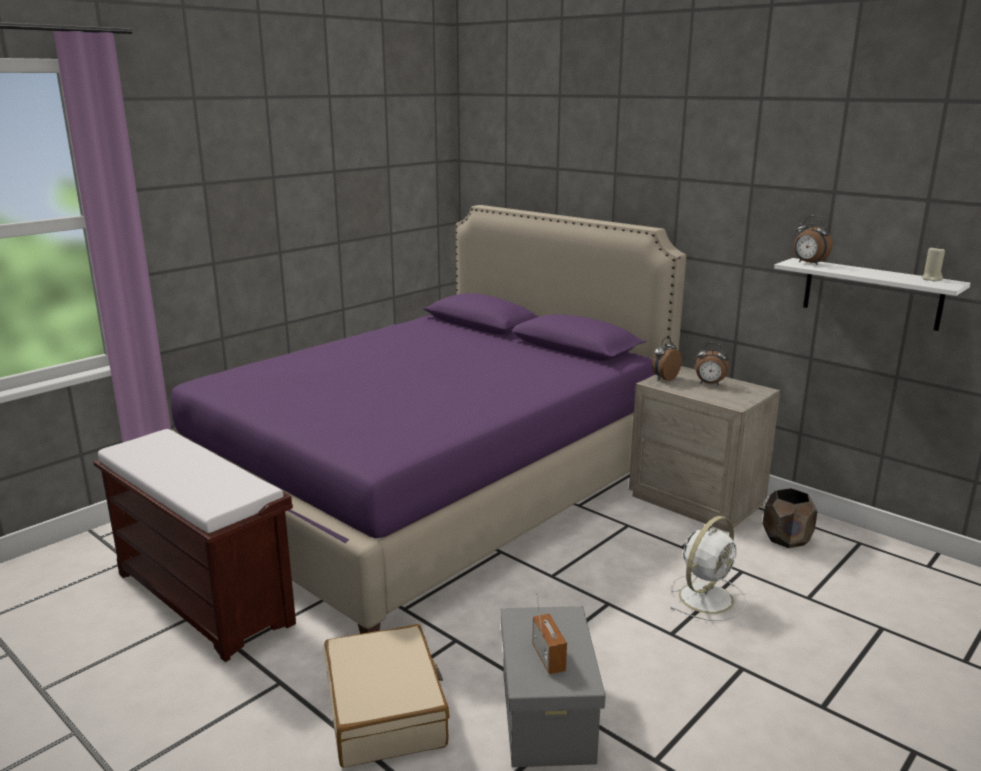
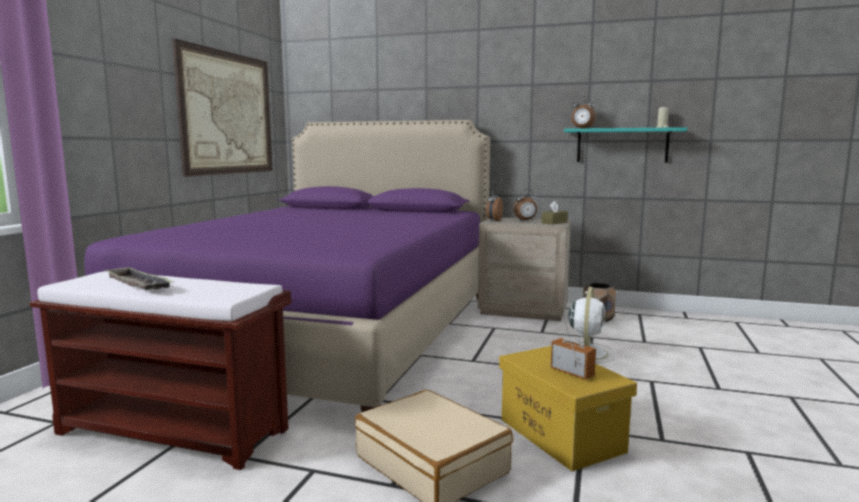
camera: 25 degrees left, 10 degrees down
(169, 463) = (138, 284): none -> tray
(364, 206) = (227, 113): none -> picture
(547, 717) = (562, 435): grey storage box -> yellow storage box
(741, 397) = (554, 222): none -> brown tissue box
(871, 294) = (622, 145): white shelf -> turquoise shelf

